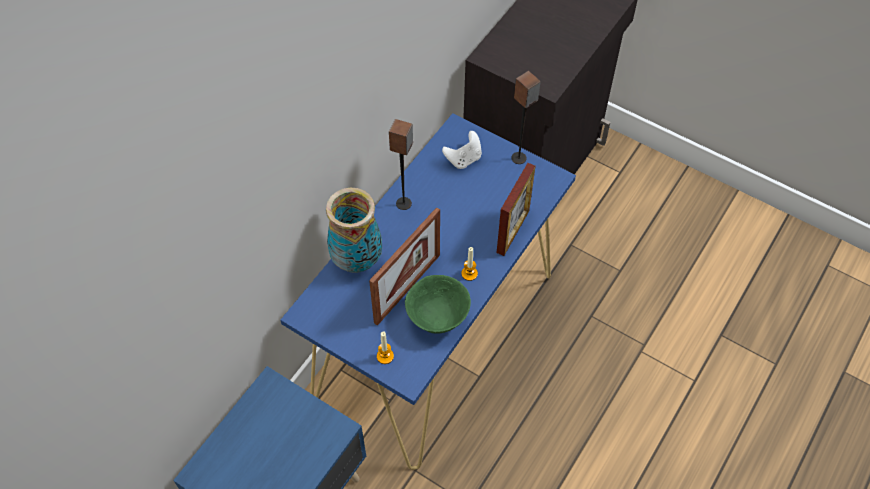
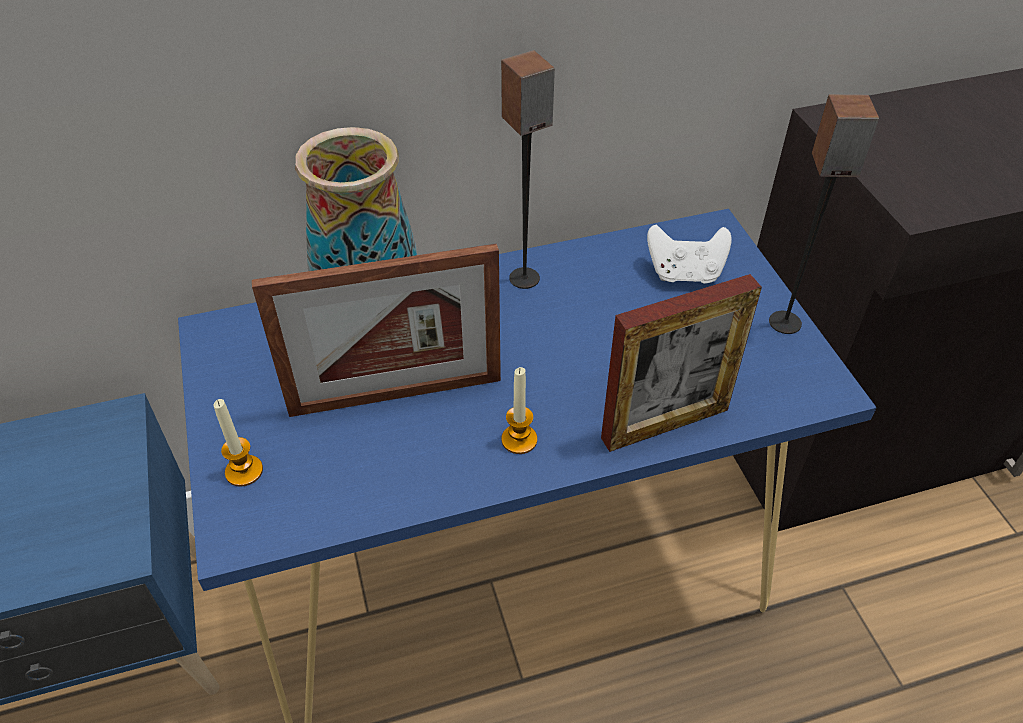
camera: 40 degrees right, 10 degrees down
(437, 318) = (390, 471): green bowl -> none

